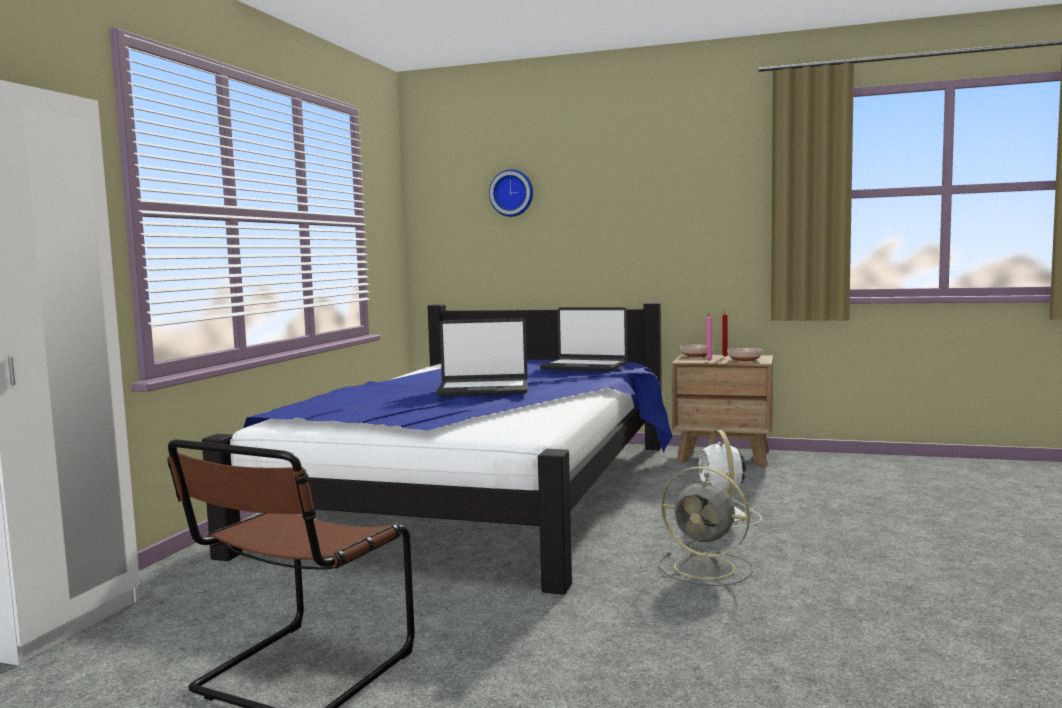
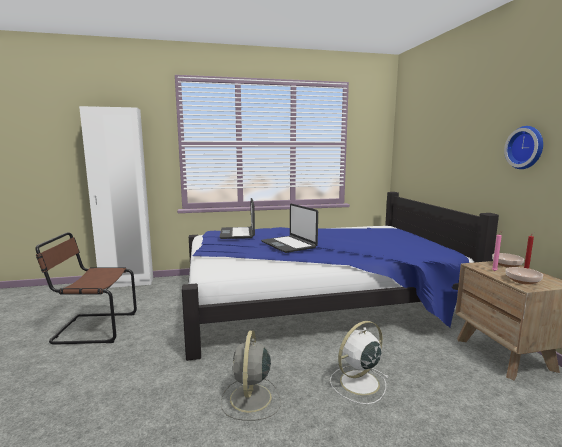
camera: 60 degrees right, 5 degrees up
(512, 193) = (434, 125): wall clock -> wall clock (526, 147)
(584, 366) = (396, 248): laptop -> laptop (238, 233)

